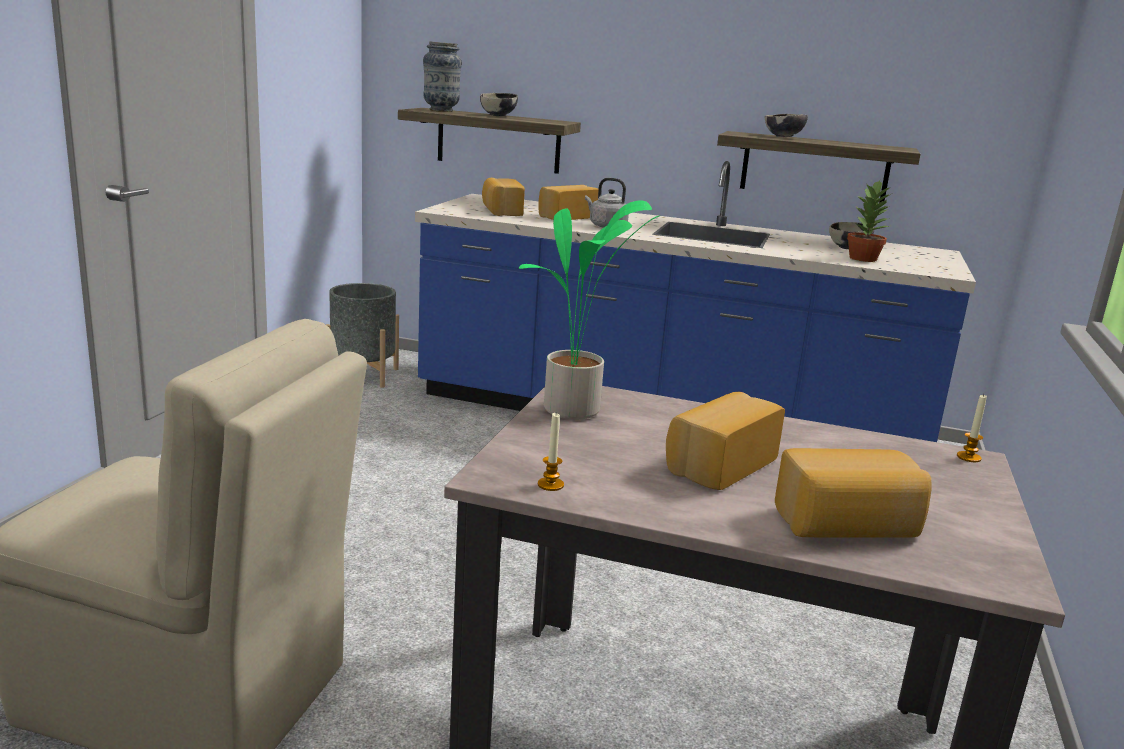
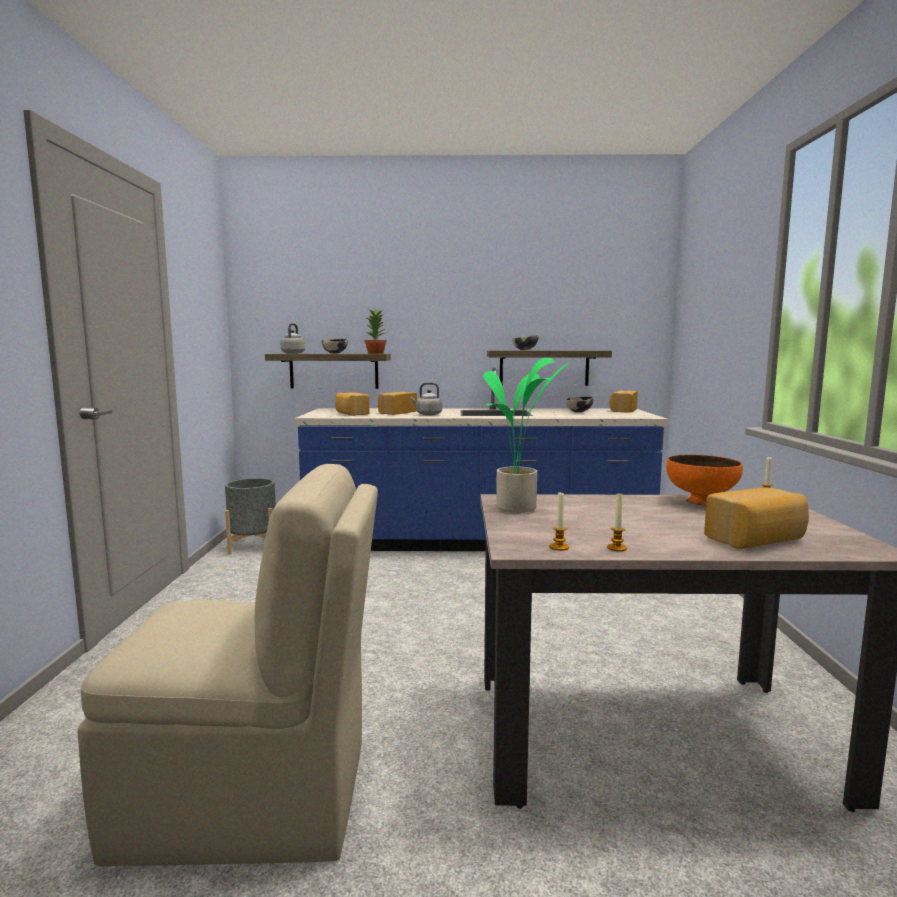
camera: 15 degrees left, 10 degrees down
(441, 110) = (293, 353): vase -> grey kettle
(626, 501) = (617, 548): none -> candle
(718, 464) = (641, 521): bread -> bread (622, 410)
(854, 445) = (700, 502): none -> orange bowl
(864, 259) = (595, 415): potted plant -> potted plant (376, 353)

